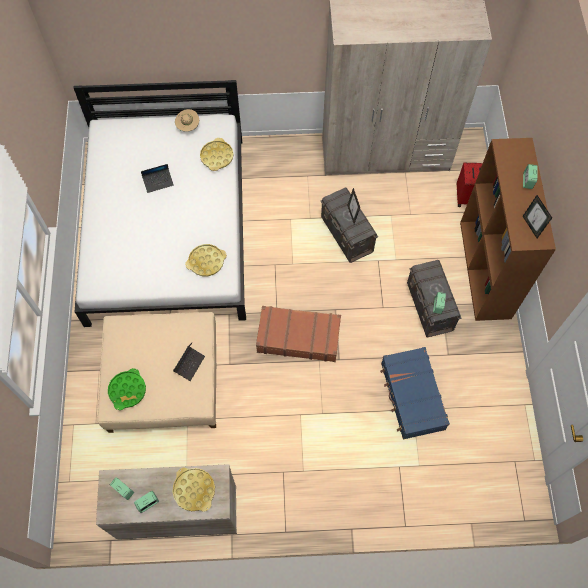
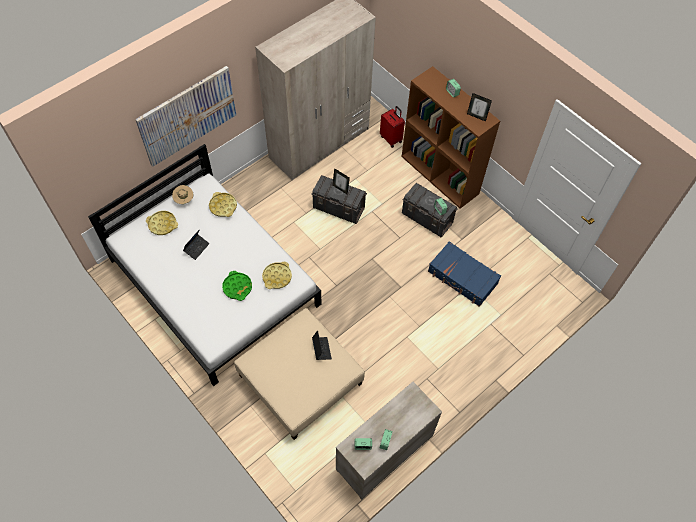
camera: 40 degrees left, 5 degrees down
(127, 390) = (295, 394): green tray -> green tray (237, 287)
(194, 490) = (406, 412): yellow tray -> yellow tray (162, 224)
(222, 38) = (187, 116): none -> picture
(298, 337) = (364, 291): brown suitcase -> none

